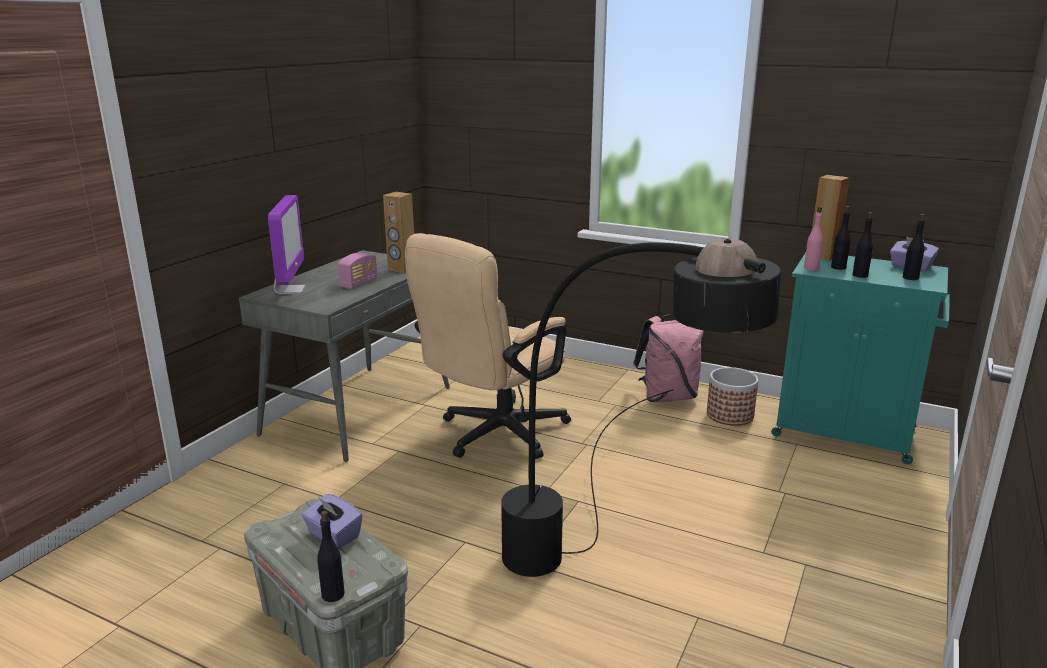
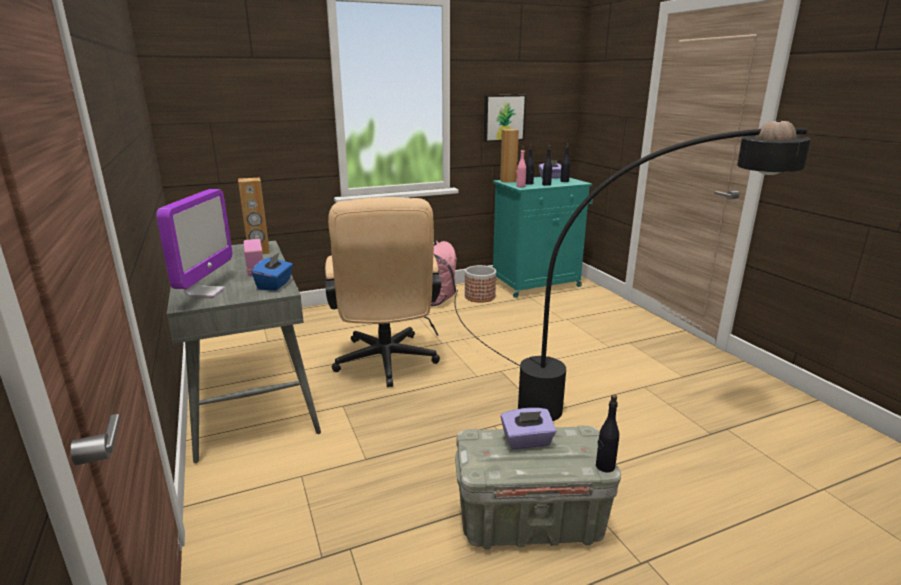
camera: 50 degrees left, 0 degrees up
(290, 290) = (205, 292): monitor -> monitor turned 60 degrees clockwise
(336, 300) = (275, 284): none -> blue tissue box
(843, 157) = (503, 118): none -> picture

